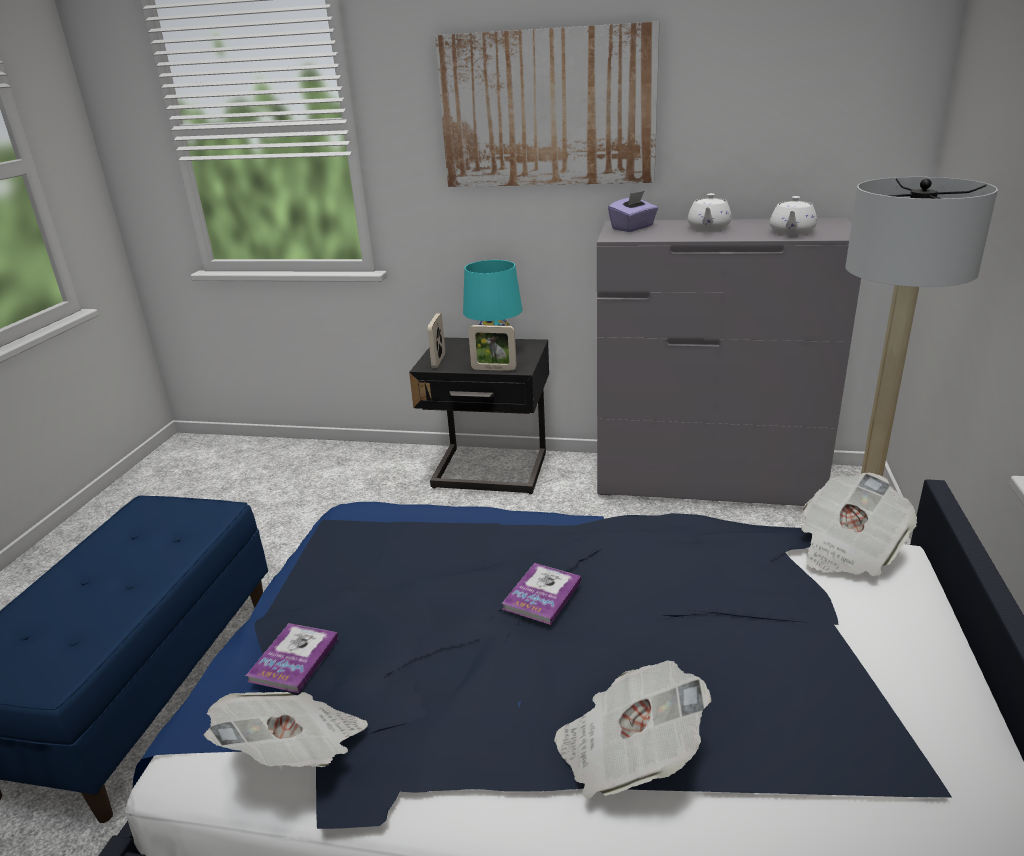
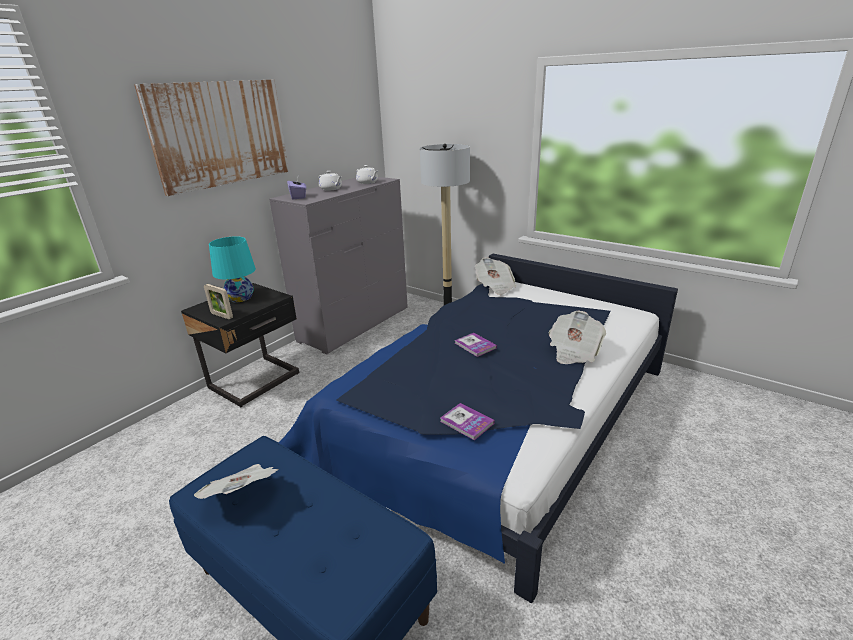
camera: 65 degrees left, 0 degrees up
(297, 752) = (536, 427): newspaper -> newspaper (243, 494)
(494, 369) = (266, 303): picture frame -> none

